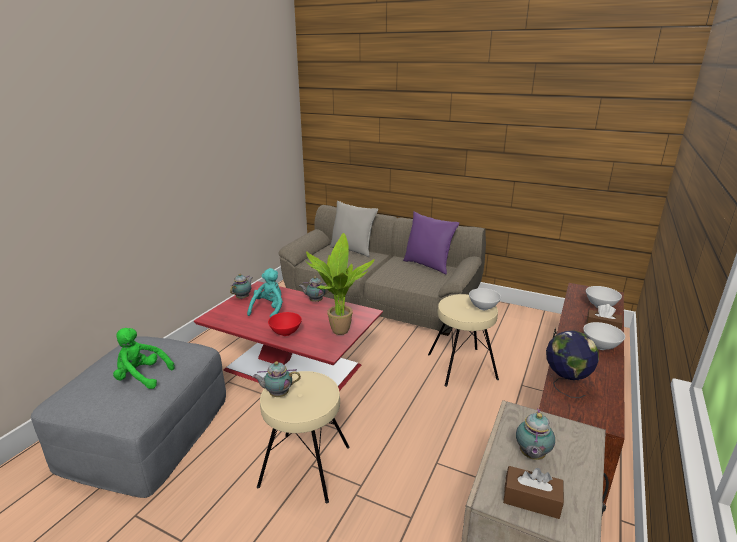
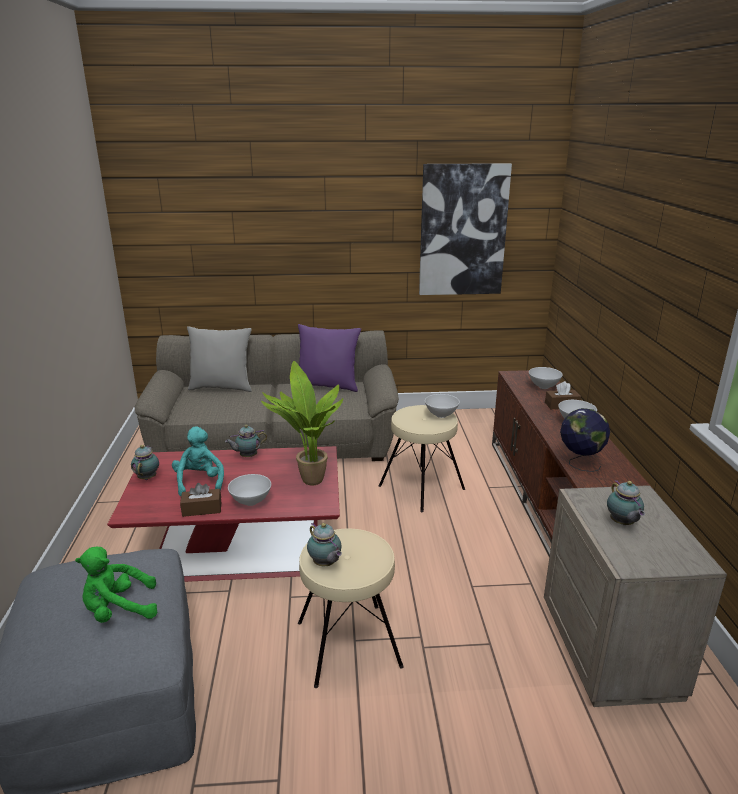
camera: 30 degrees left, 0 degrees up
(277, 394) = (325, 564): teapot -> teapot turned 90 degrees counterclockwise
(286, 333) = (251, 502): red bowl -> white bowl
(531, 499) = (653, 555): brown tissue box -> brown tissue box (202, 509)
(570, 148) = (462, 230): none -> picture

